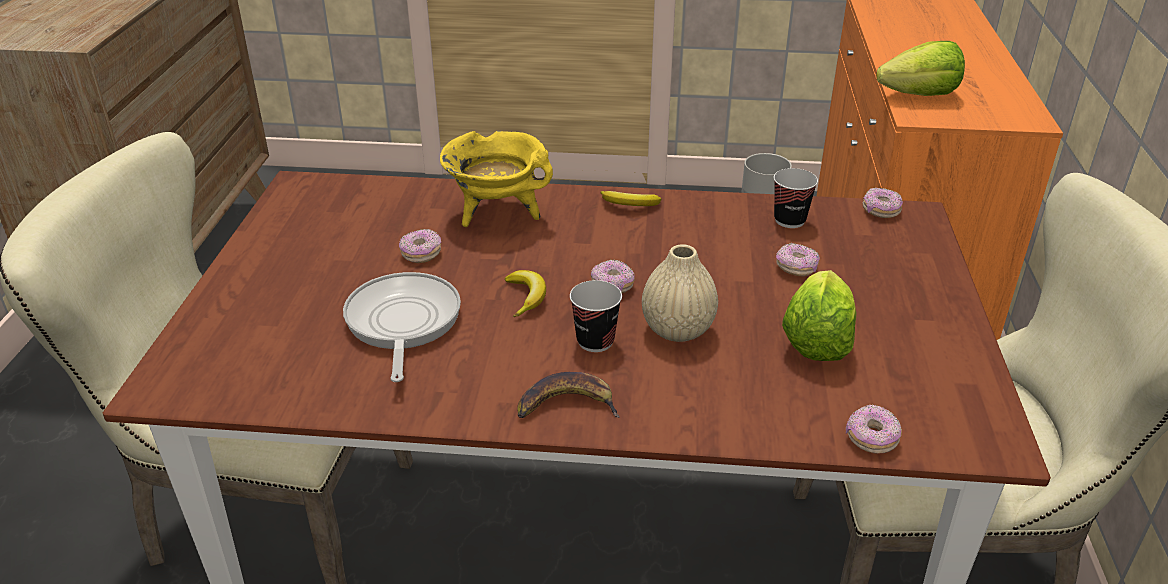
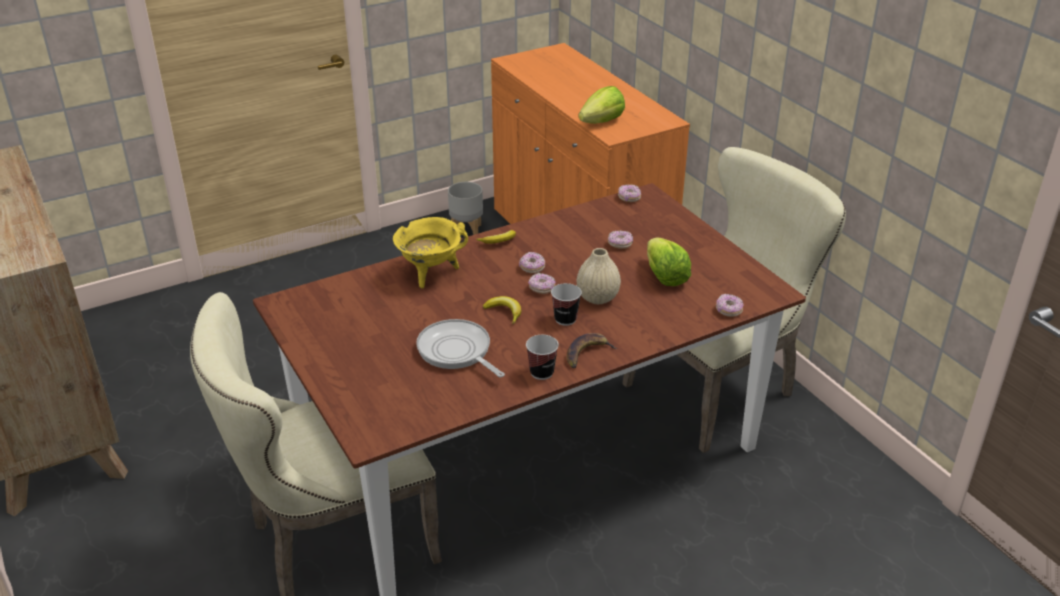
camera: 35 degrees left, 0 degrees up
(421, 254) = (417, 313): donut -> donut (532, 268)
(789, 220) = (590, 219): cup -> cup (541, 372)

